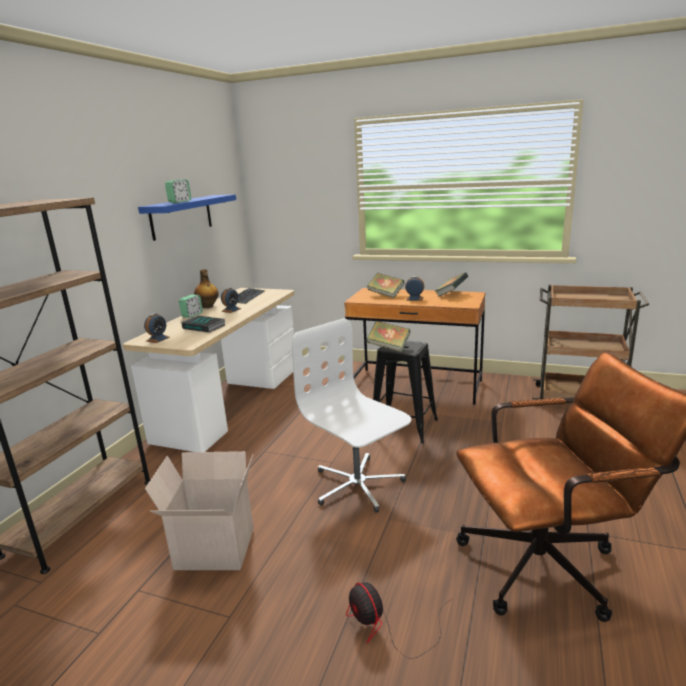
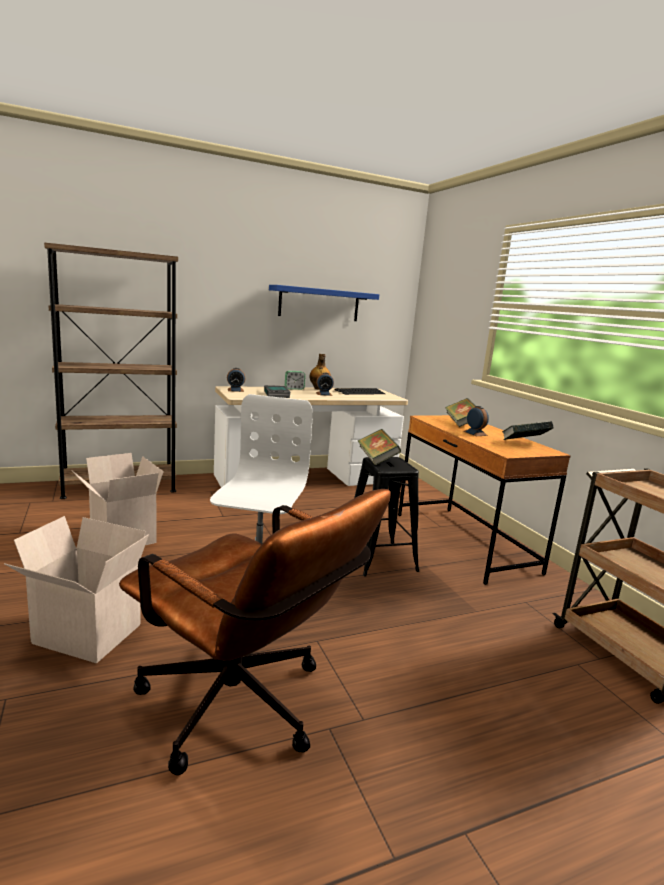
camera: 45 degrees right, 5 degrees down
(180, 202) = (306, 287): alarm clock -> none
(387, 627) = (84, 635): fan -> cardboard box

